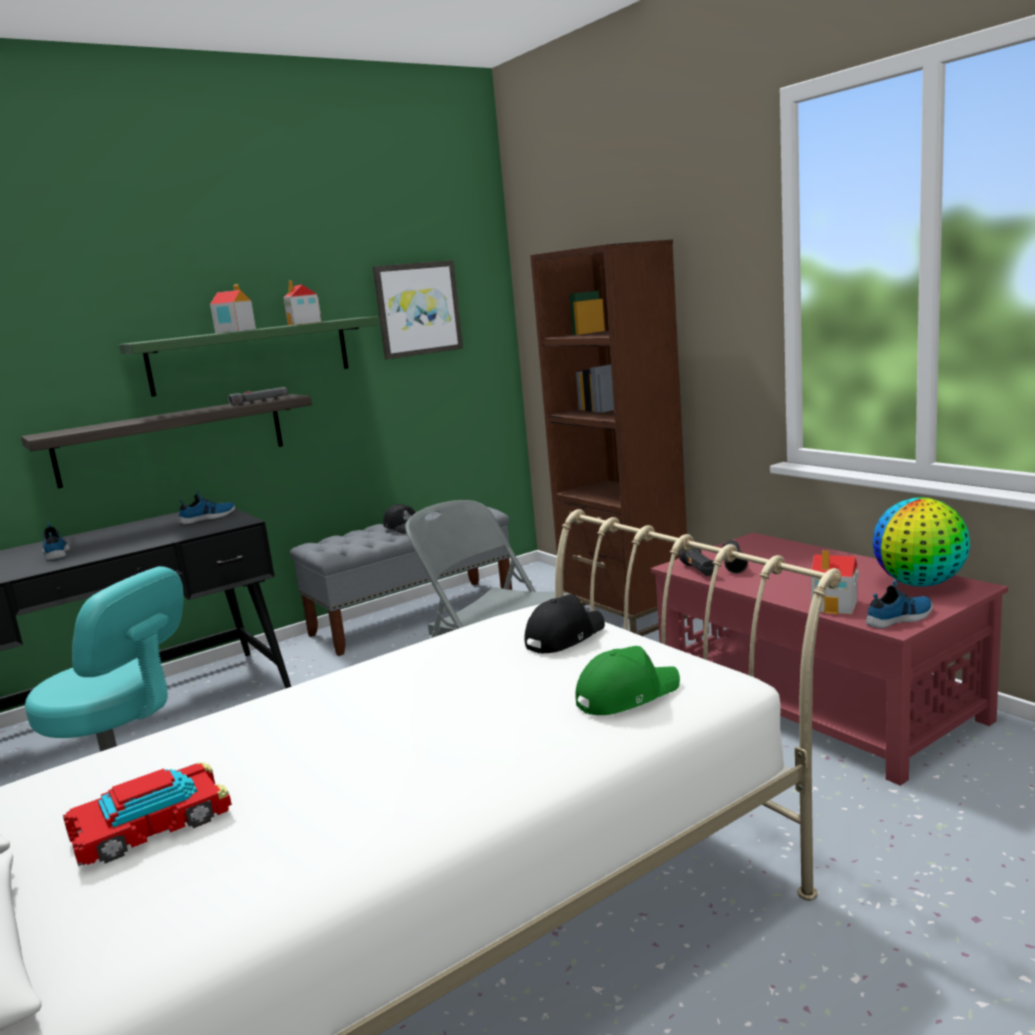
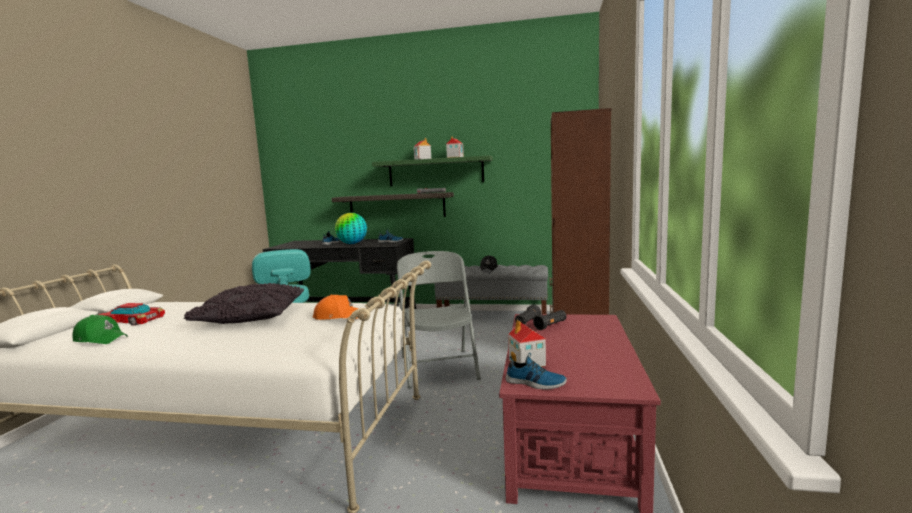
camera: 45 degrees right, 5 degrees down
(418, 309) = (529, 153): picture -> none
(418, 699) = (251, 317): none -> black pillow
(564, 637) = (339, 316): black cap -> orange cap
(626, 695) = (275, 342): green cap -> green cap (101, 338)
(920, 584) = (609, 373): globe -> globe (352, 244)

